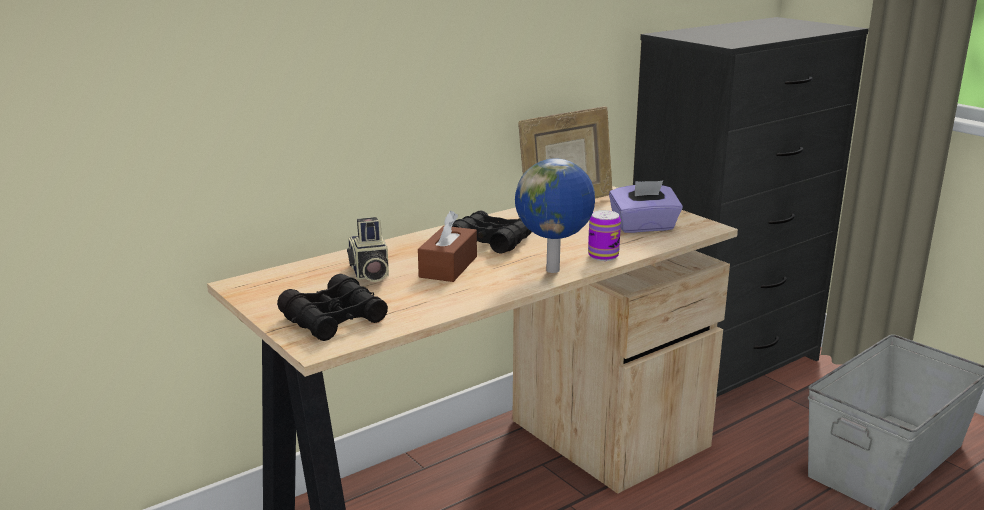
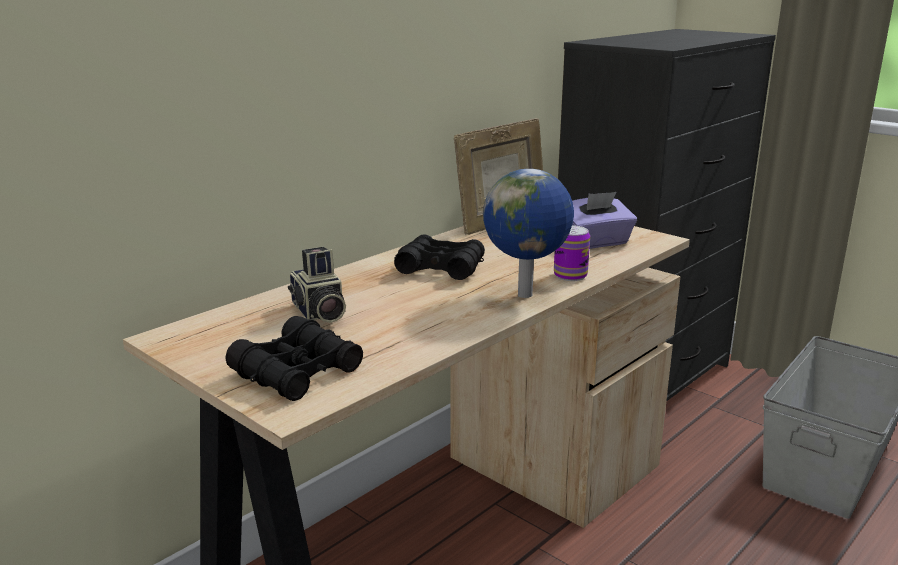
camera: 10 degrees left, 0 degrees up
(448, 267) = (407, 299): brown tissue box -> none

